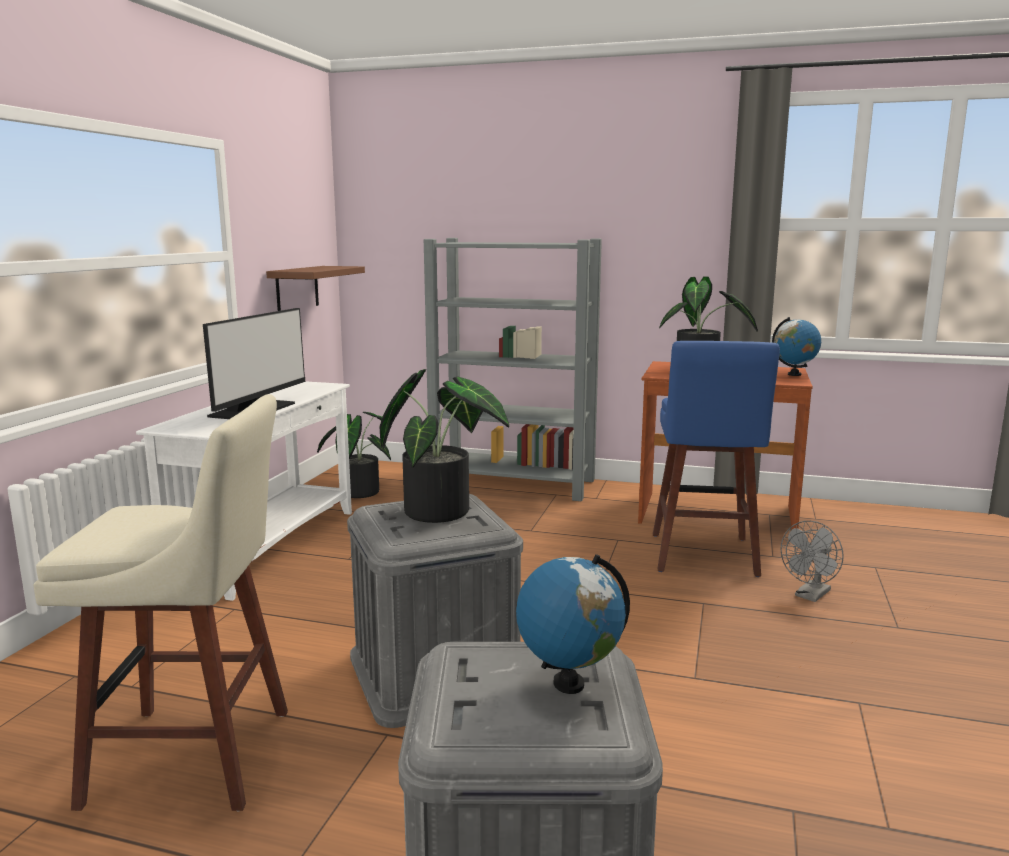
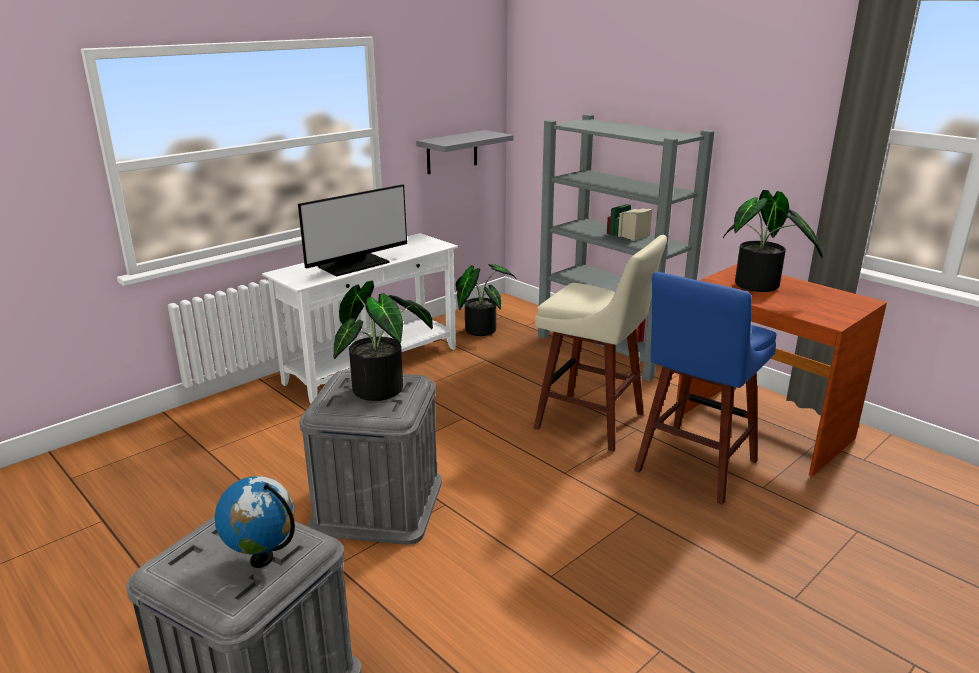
camera: 30 degrees right, 10 degrees up
(195, 758) = (196, 513): beige stool -> beige stool (592, 423)
(297, 288) = (452, 152): brown shelf -> grey shelf
(794, 374) = (852, 310): globe -> none
(810, 596) = (747, 539): grey fan -> none

